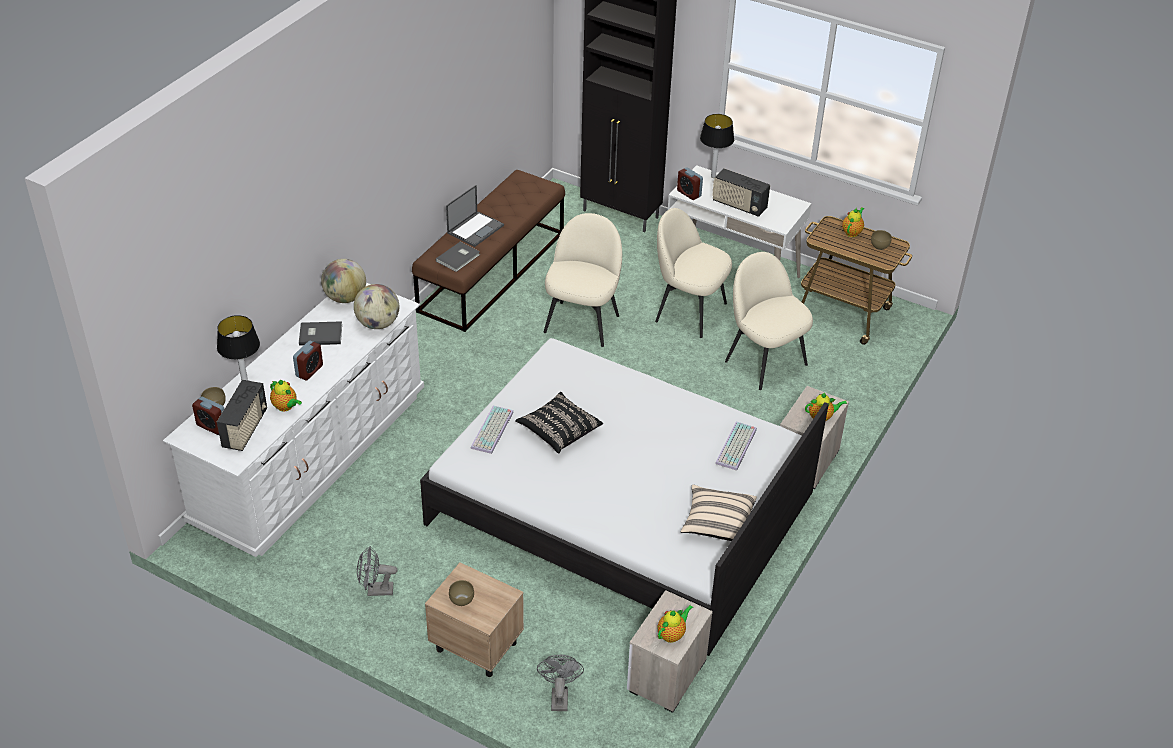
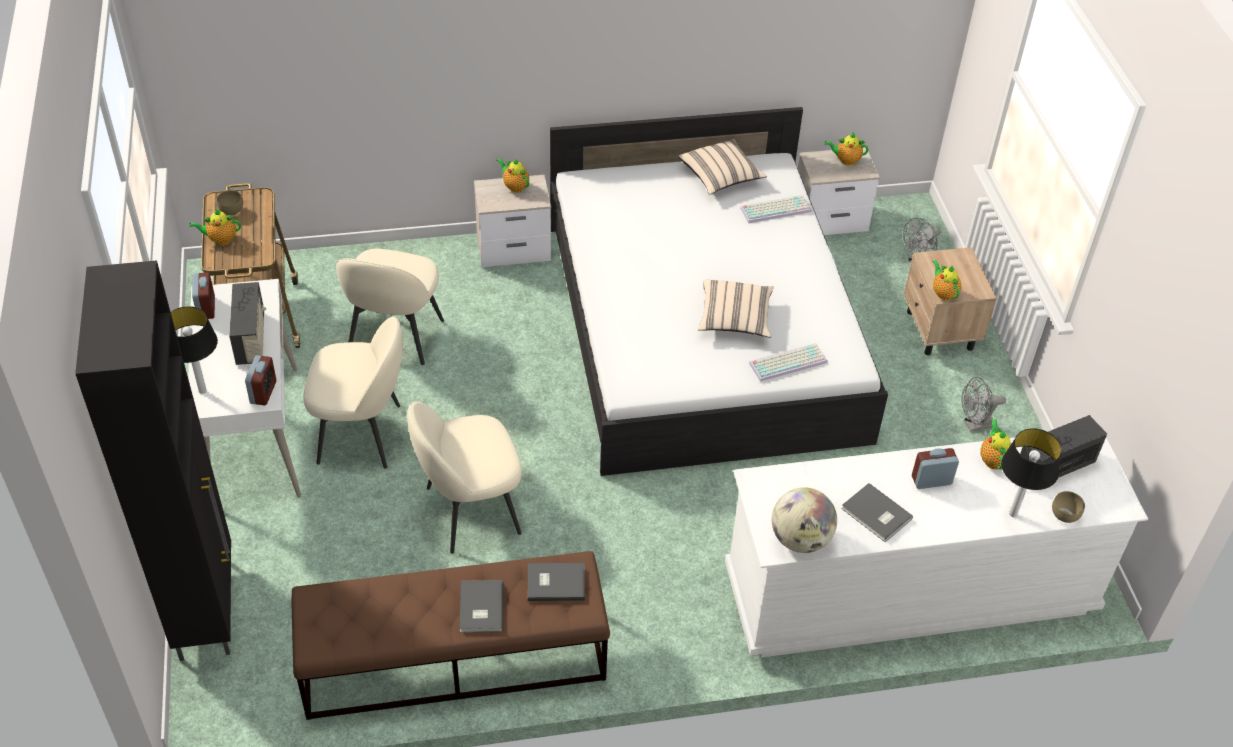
camera: 130 degrees left, 5 degrees up
(212, 426) = (1085, 495): alarm clock -> alarm clock (206, 308)
(375, 590) = (975, 425): grey fan -> grey fan turned 120 degrees clockwise
(378, 324) = (803, 479): globe -> none
(461, 600) = (966, 280): brown bowl -> none
(464, 574) = (943, 293): none -> teapot
(475, 229) = (480, 608): laptop -> grey book
(559, 431) = (734, 319): black pillow -> beige pillow
(689, 311) = (362, 434): beige chair -> beige chair turned 75 degrees counterclockwise
(737, 447) = (623, 203): keyboard -> keyboard (776, 209)

